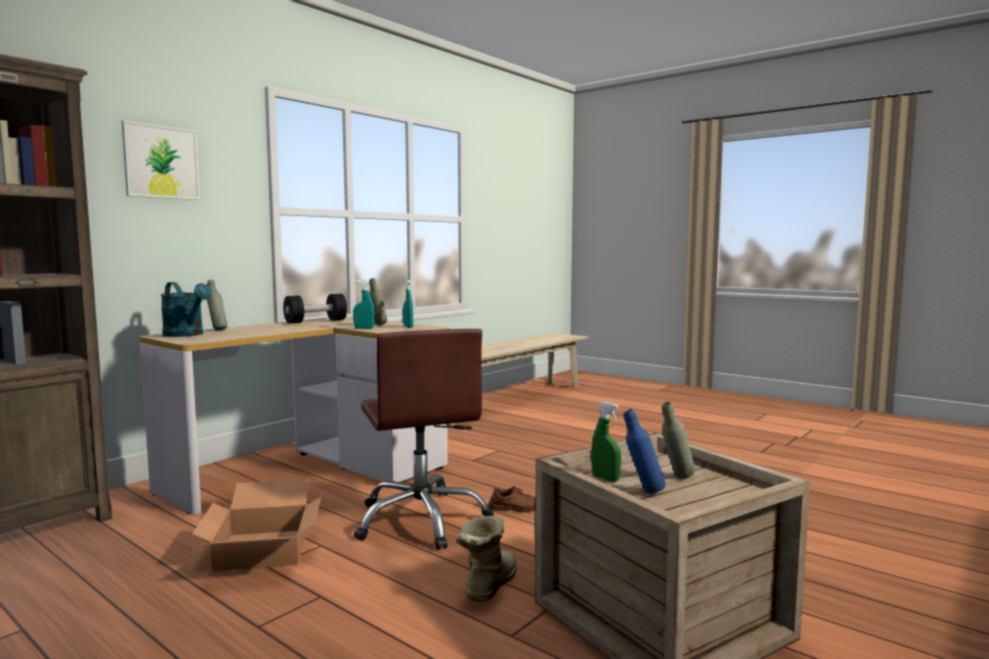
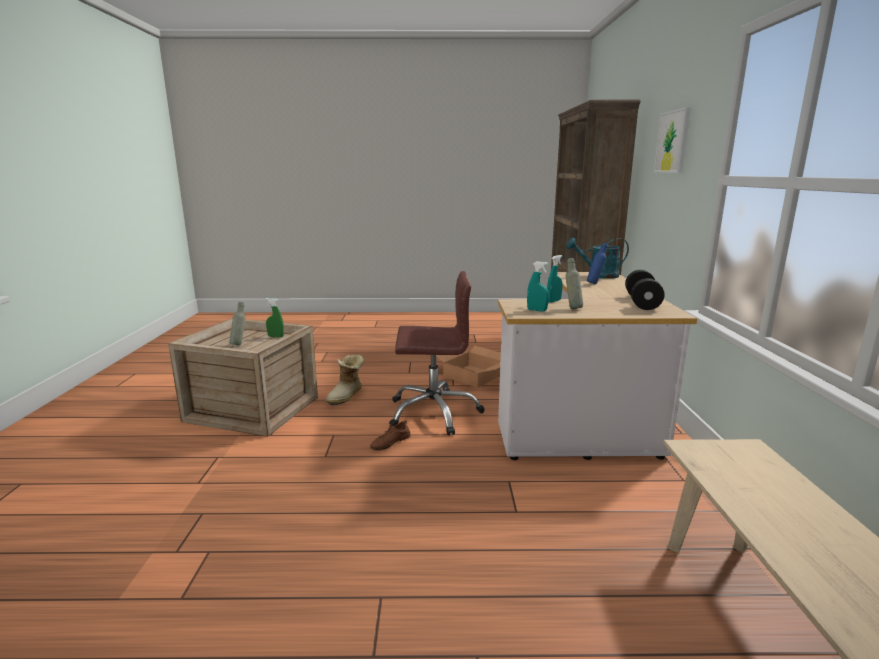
camera: 140 degrees right, 10 degrees up
(217, 330) = (619, 281): grey bottle -> none
(422, 520) = (434, 412): brown office chair -> brown office chair turned 150 degrees clockwise
(487, 586) = (347, 396): boot -> boot turned 45 degrees clockwise
(643, 492) = (254, 335): blue bottle -> blue bottle (595, 283)

